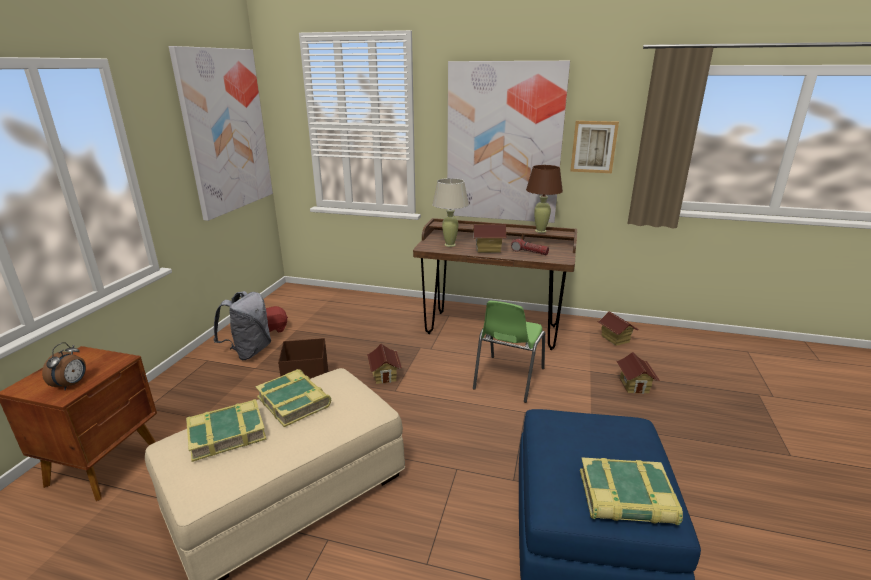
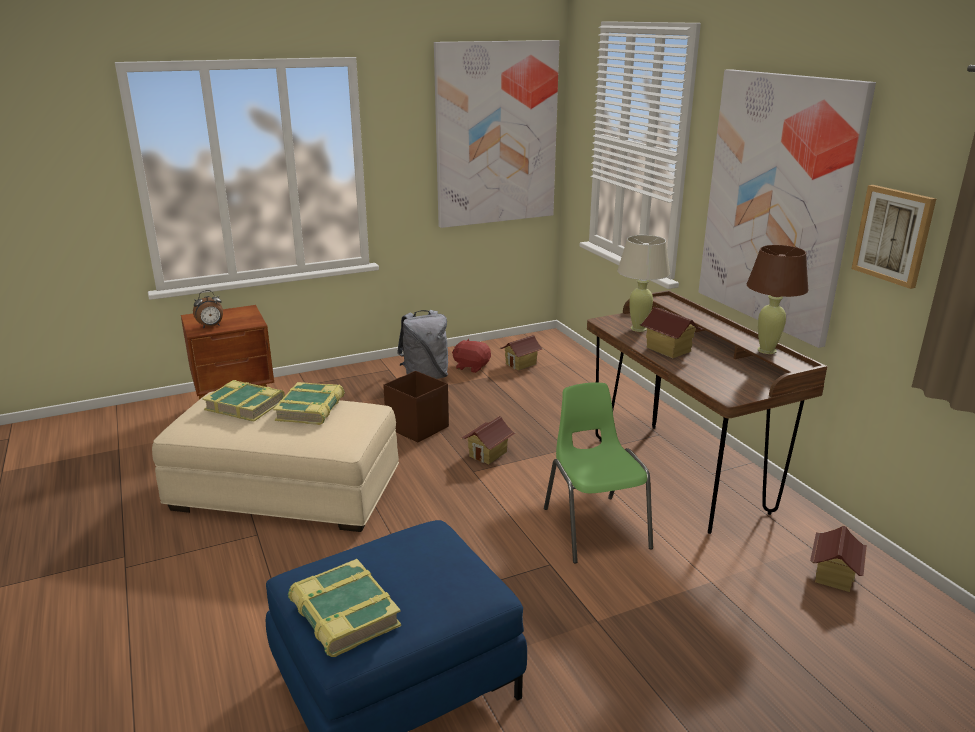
camera: 50 degrees right, 0 degrees up
(507, 379) = (594, 527): green chair -> green chair turned 90 degrees clockwise
(529, 252) = (710, 371): flashlight -> none
(634, 385) = (736, 632): toy house -> toy house (521, 364)

